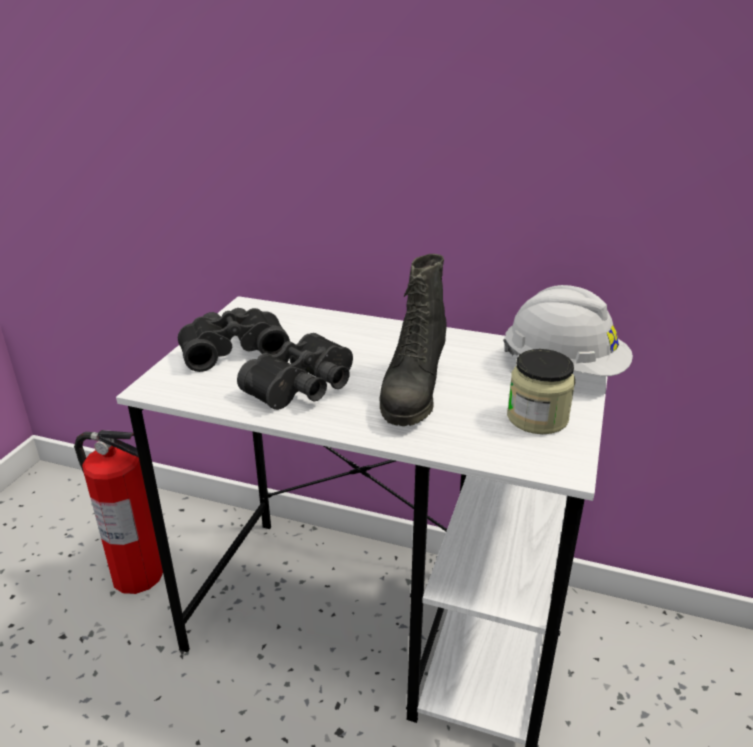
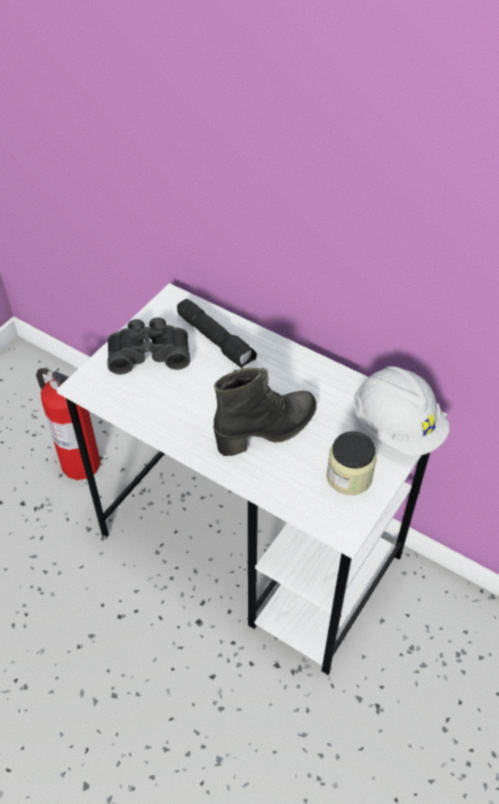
camera: 15 degrees right, 20 degrees up
(305, 388) = (191, 408): black binoculars -> none
(312, 329) = (216, 340): none -> black flashlight
(412, 393) = (267, 431): black boot -> black boot turned 150 degrees counterclockwise

